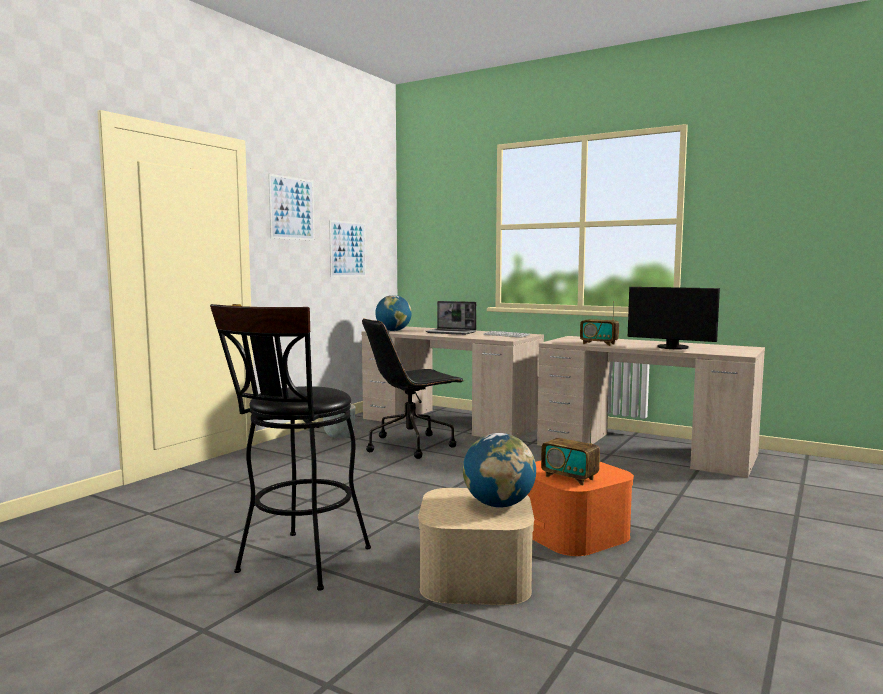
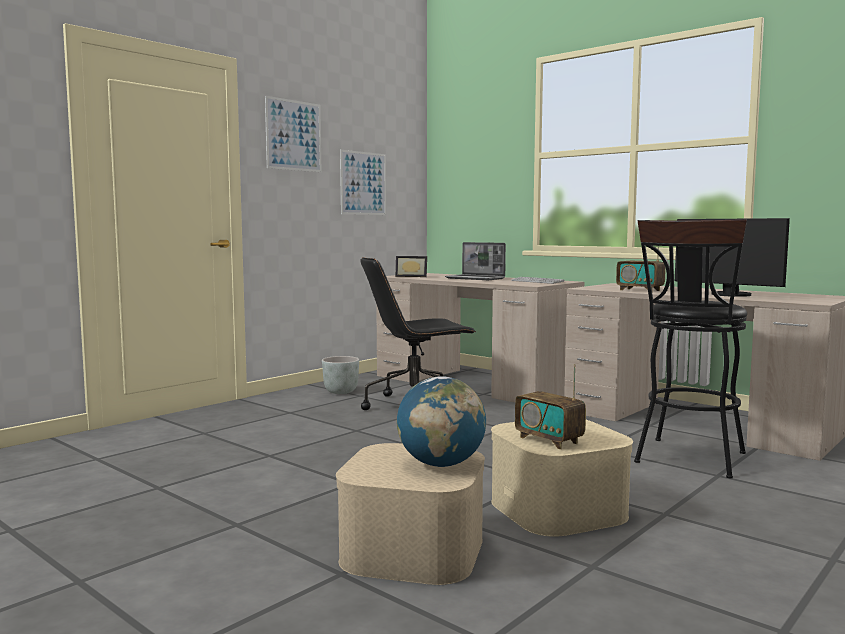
camera: 10 degrees right, 0 degrees up
(299, 564) = (220, 521): black stool -> black stool (689, 460)
(393, 331) = (412, 276): globe -> picture frame
(573, 532) = (558, 508): orange storage box -> beige storage box

